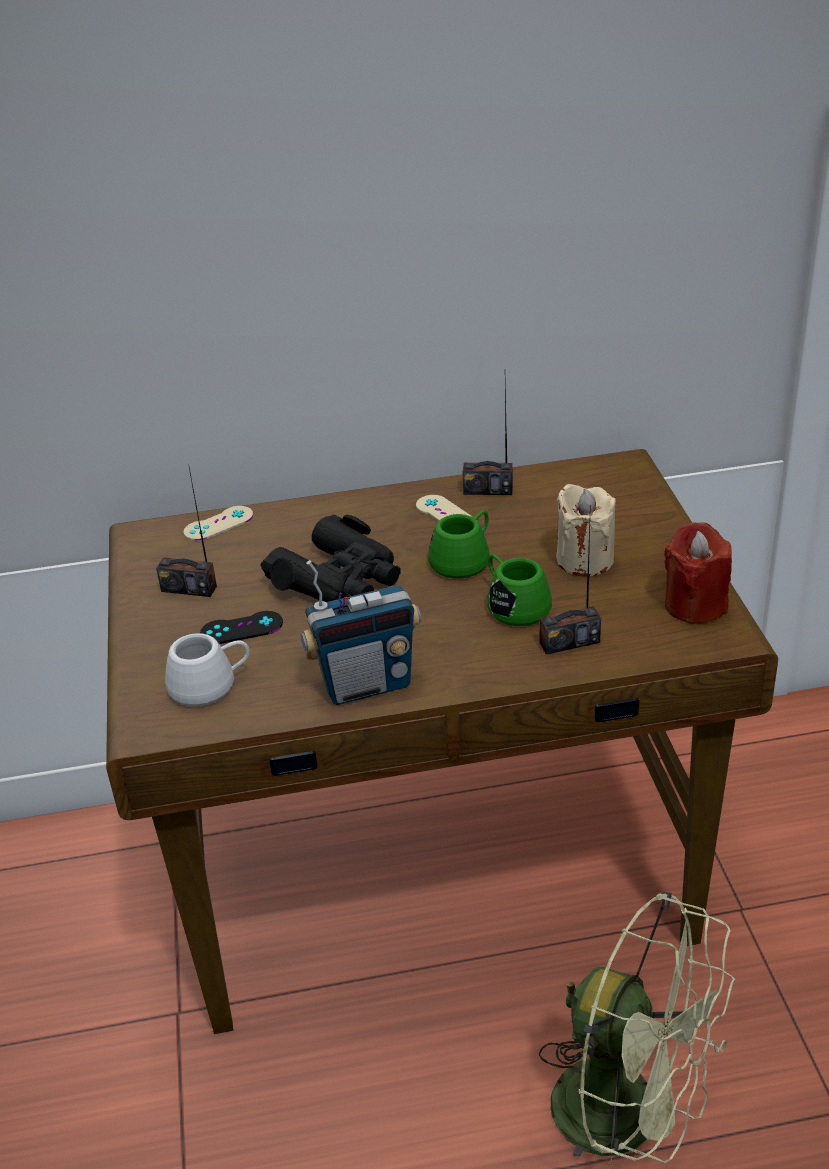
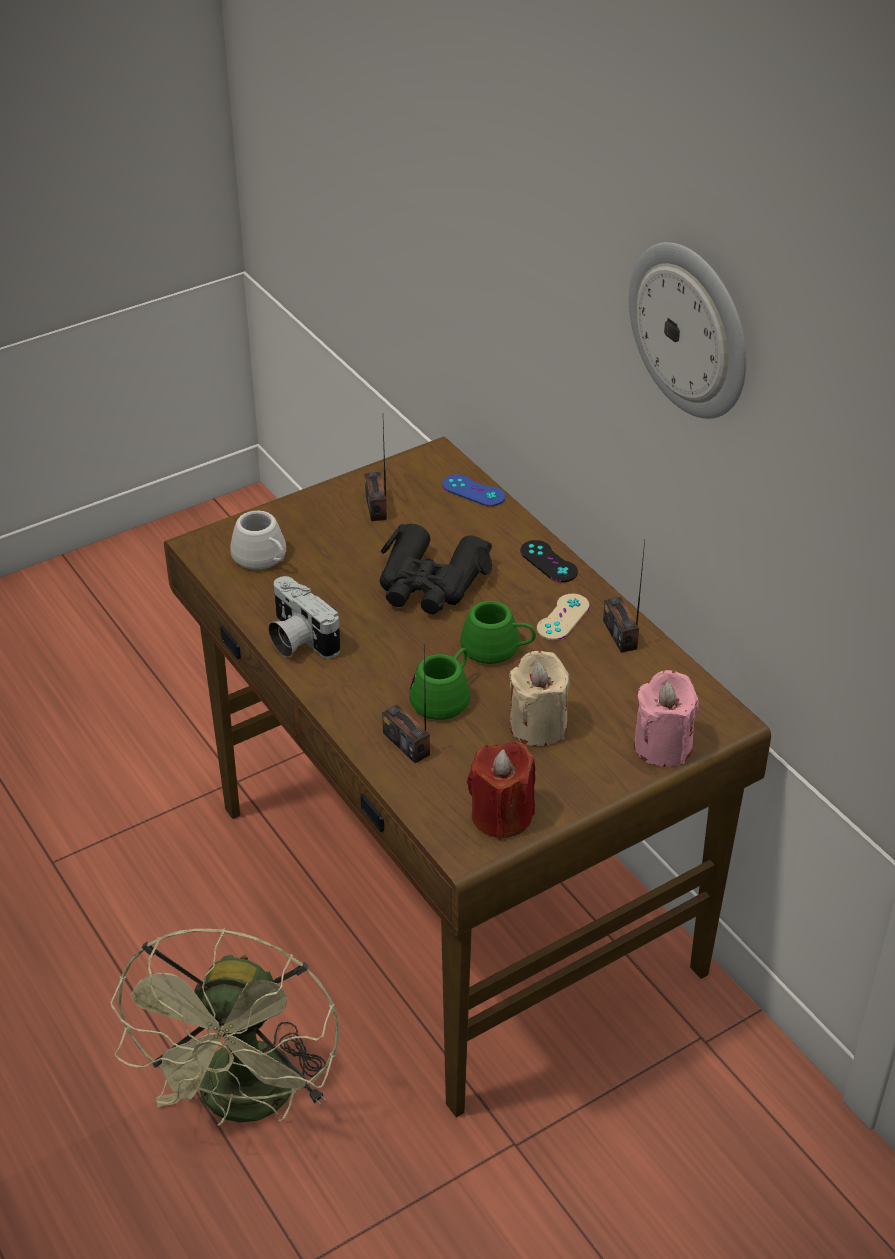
camera: 65 degrees right, 5 degrees up
(218, 524) = (473, 491): beige game controller -> blue game controller
(241, 628) = (338, 551): black game controller -> black game controller (548, 562)
(366, 684) = (298, 639): radio -> camera
(461, 153) = (691, 329): none -> wall clock
(643, 501) = (662, 746): none -> pink candle

